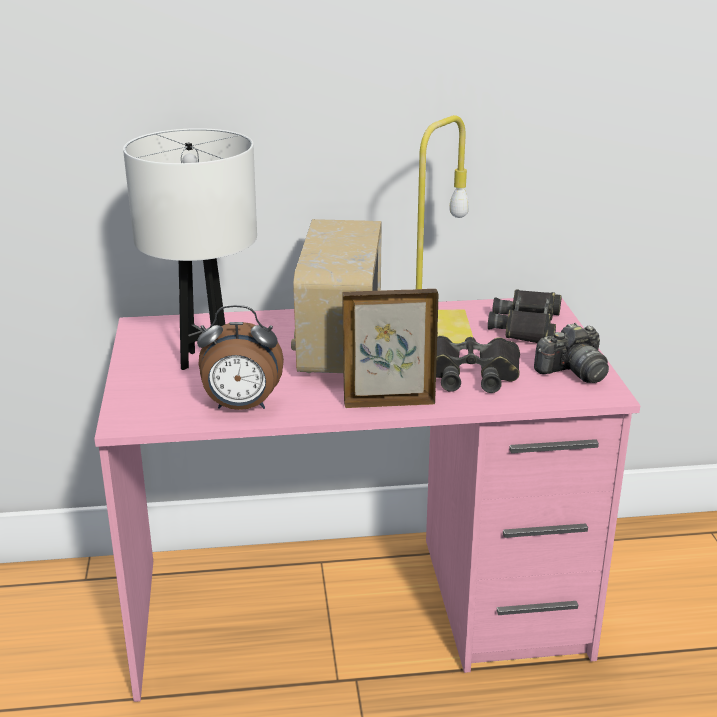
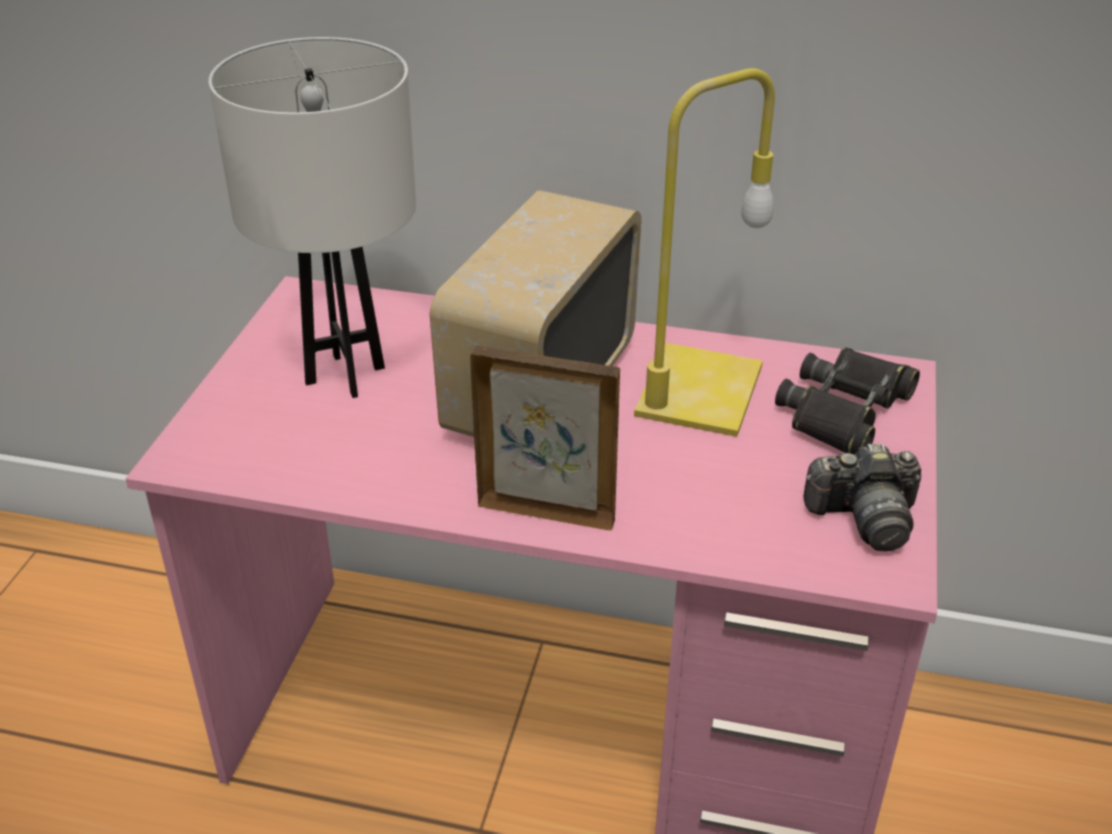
camera: 20 degrees right, 10 degrees up
(241, 407) = (341, 470): alarm clock -> none
(469, 374) = (698, 485): black binoculars -> none

